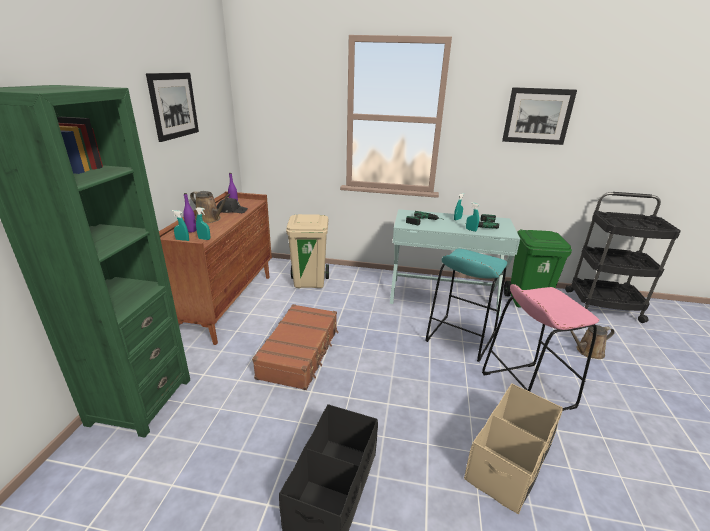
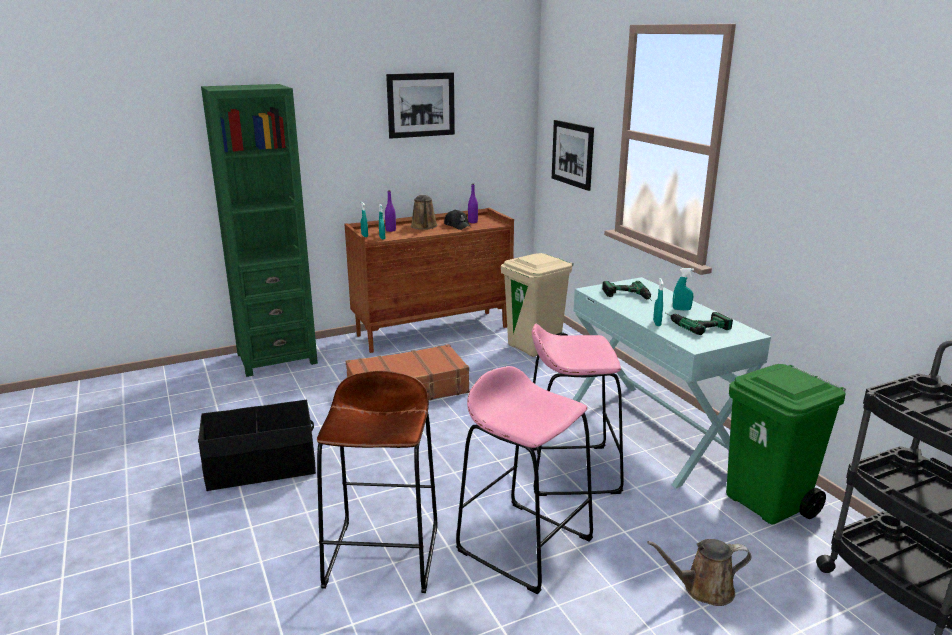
camera: 55 degrees right, 5 degrees down
(460, 337) = (570, 470): turquoise stool -> pink stool
(509, 461) = (383, 555): beige storage box -> brown stool
(537, 116) = (845, 160): picture -> picture (572, 154)
(587, 351) = (703, 589): brown watering can -> brown watering can turned 45 degrees counterclockwise

